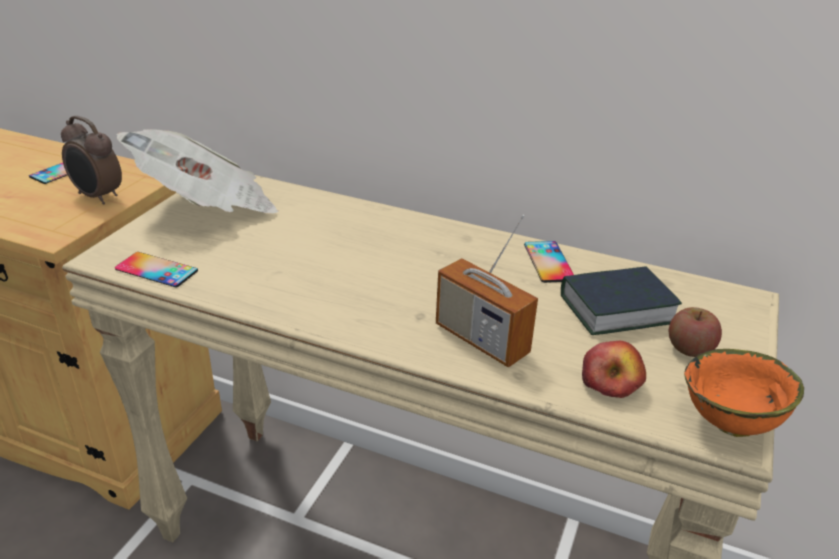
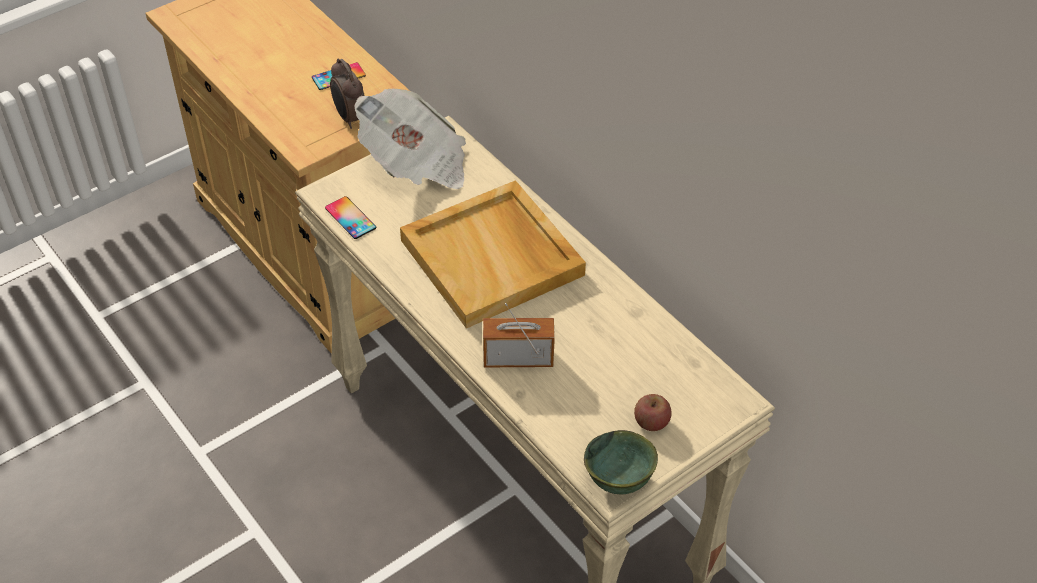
camera: 30 degrees right, 15 degrees up
(365, 258) = (493, 258): none -> beige tray
(481, 340) = (518, 358): radio -> radio turned 105 degrees clockwise
(548, 262) = (624, 311): phone -> none
(611, 382) = (573, 423): apple -> none
(616, 309) = (633, 371): book -> none
(729, 425) = (617, 481): orange bowl -> green bowl

